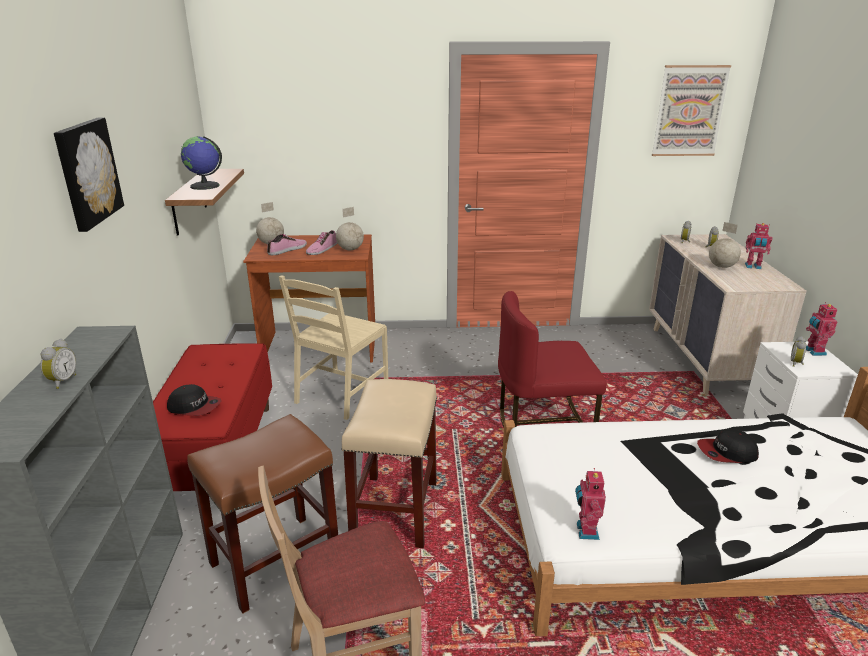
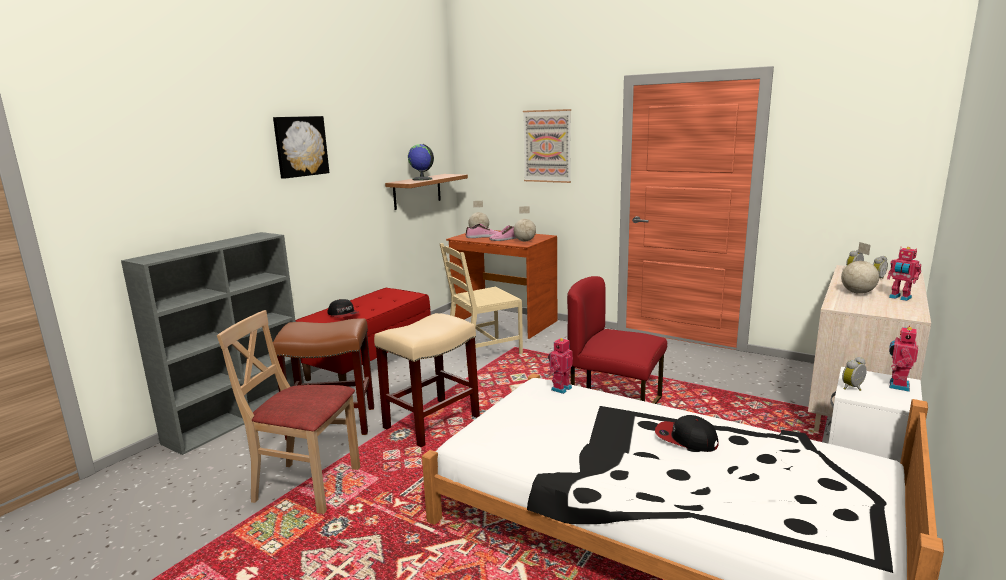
camera: 35 degrees right, 10 degrees down
(62, 381) = (212, 246): alarm clock -> none
(585, 531) = (481, 443): toy robot -> toy robot (560, 388)
(689, 111) = (868, 133): picture -> picture (547, 146)

